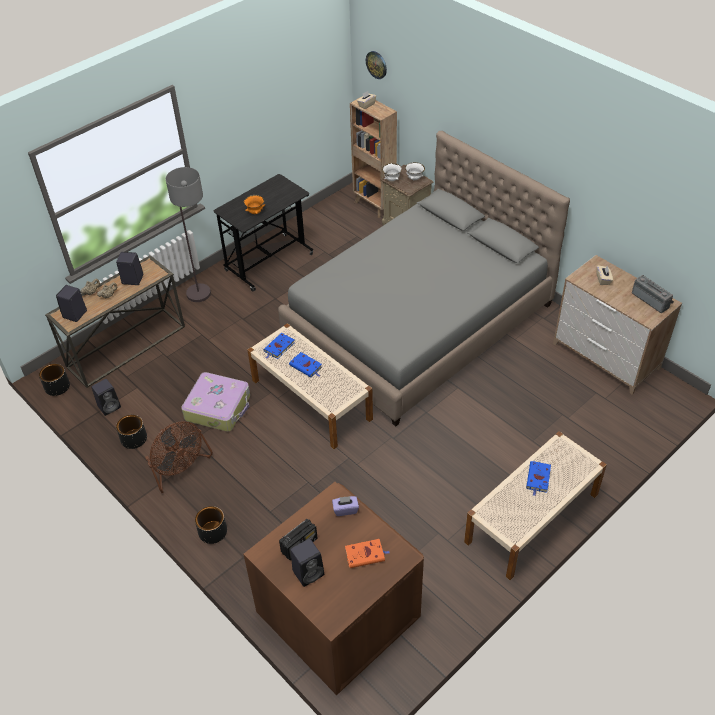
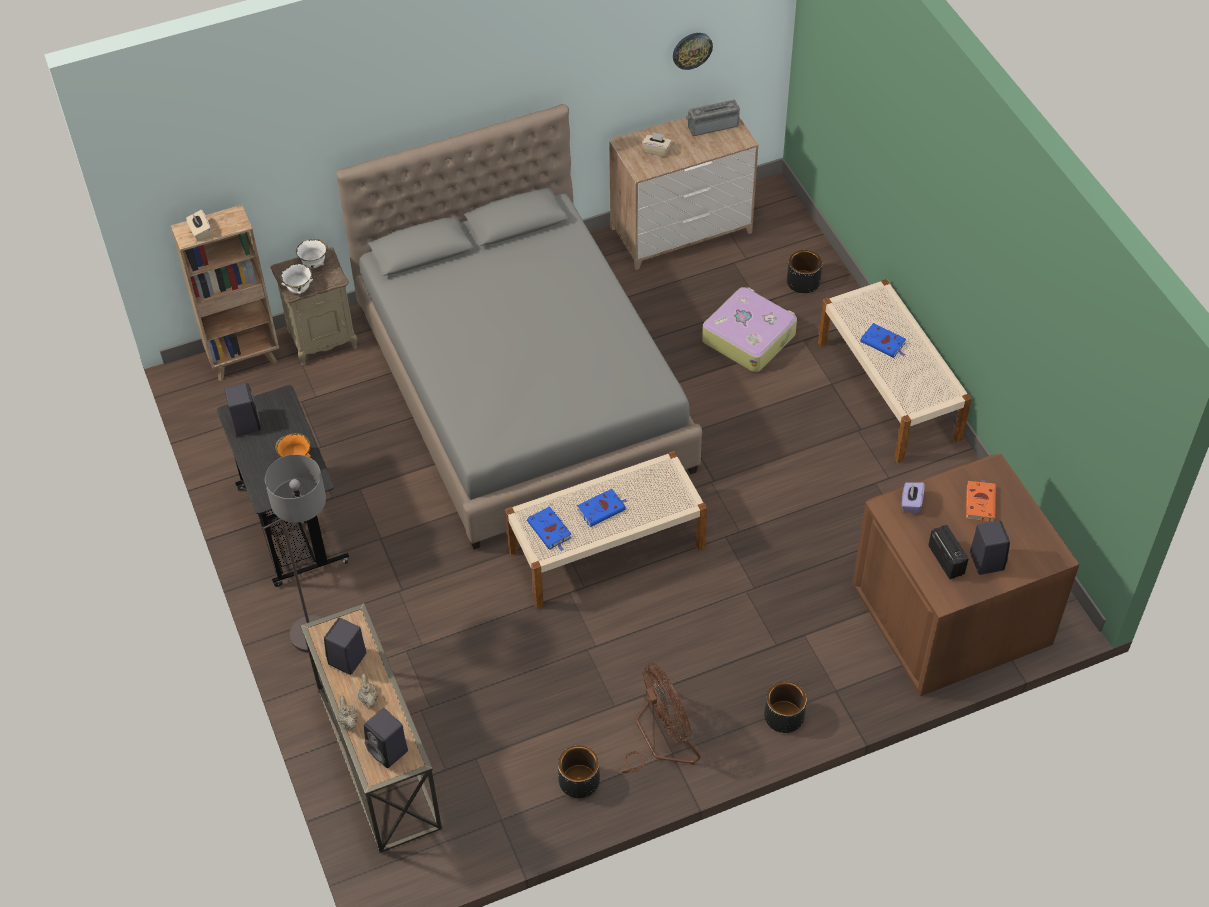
camera: 70 degrees left, 5 degrees up
(57, 387) = (419, 871): black planter -> black planter (803, 282)
(110, 406) = (497, 802): black speaker -> black speaker (246, 423)
(218, 407) = (568, 661): suitcase -> suitcase (749, 337)
(376, 64) = (175, 172): wall clock -> wall clock (692, 50)

